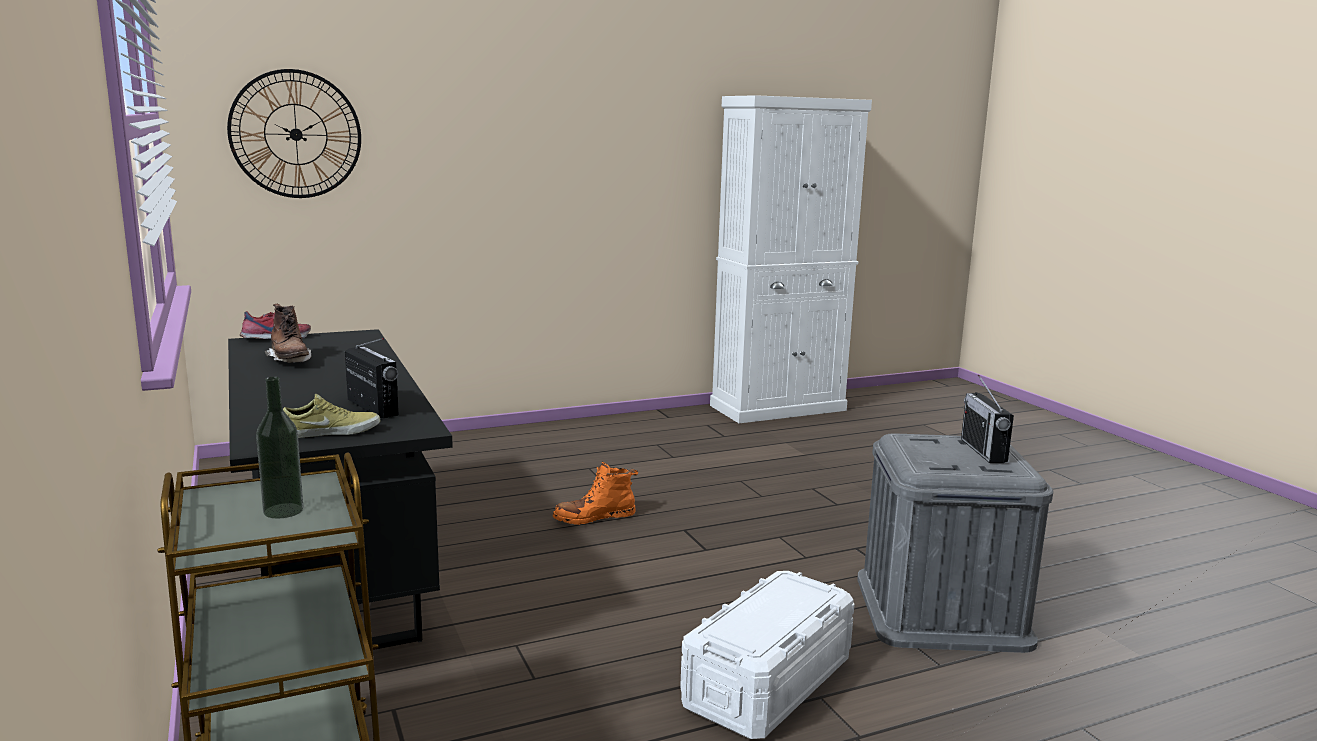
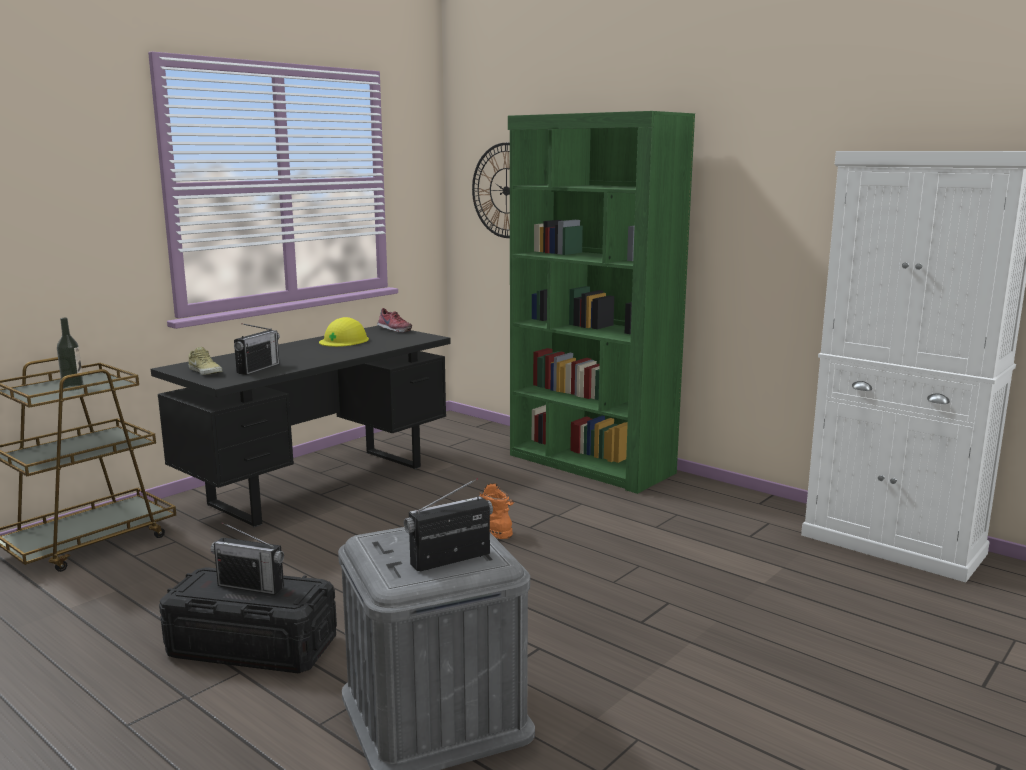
camera: 65 degrees right, 0 degrees up
(290, 361) = (344, 340): brown boot -> yellow hard hat
(499, 442) = (590, 464): none -> green bookcase
(767, 682) = (252, 646): white storage box -> black storage box
(769, 609) = (251, 586): none -> radio

